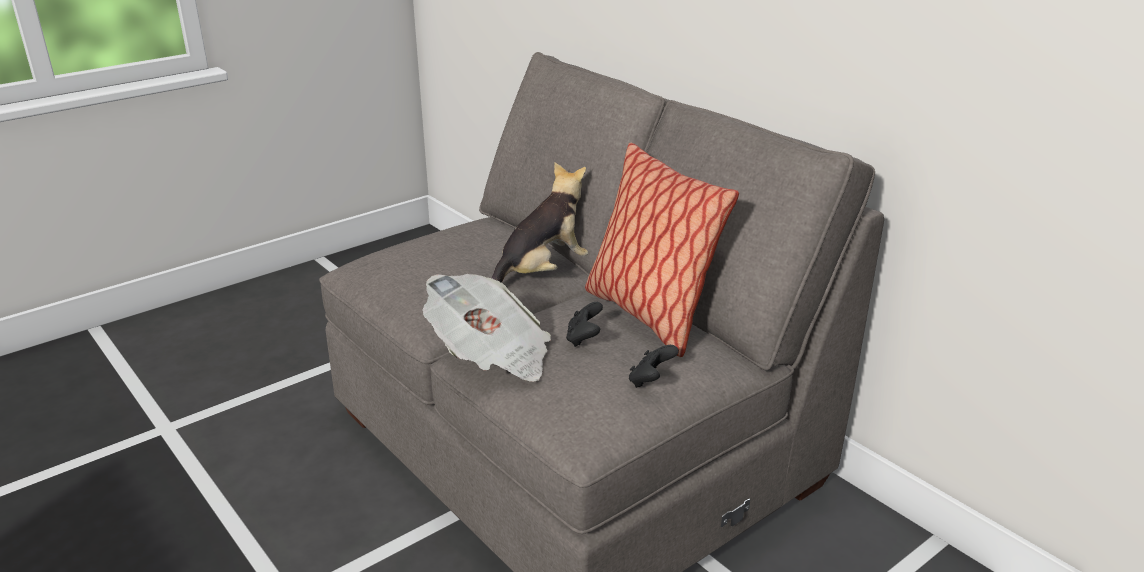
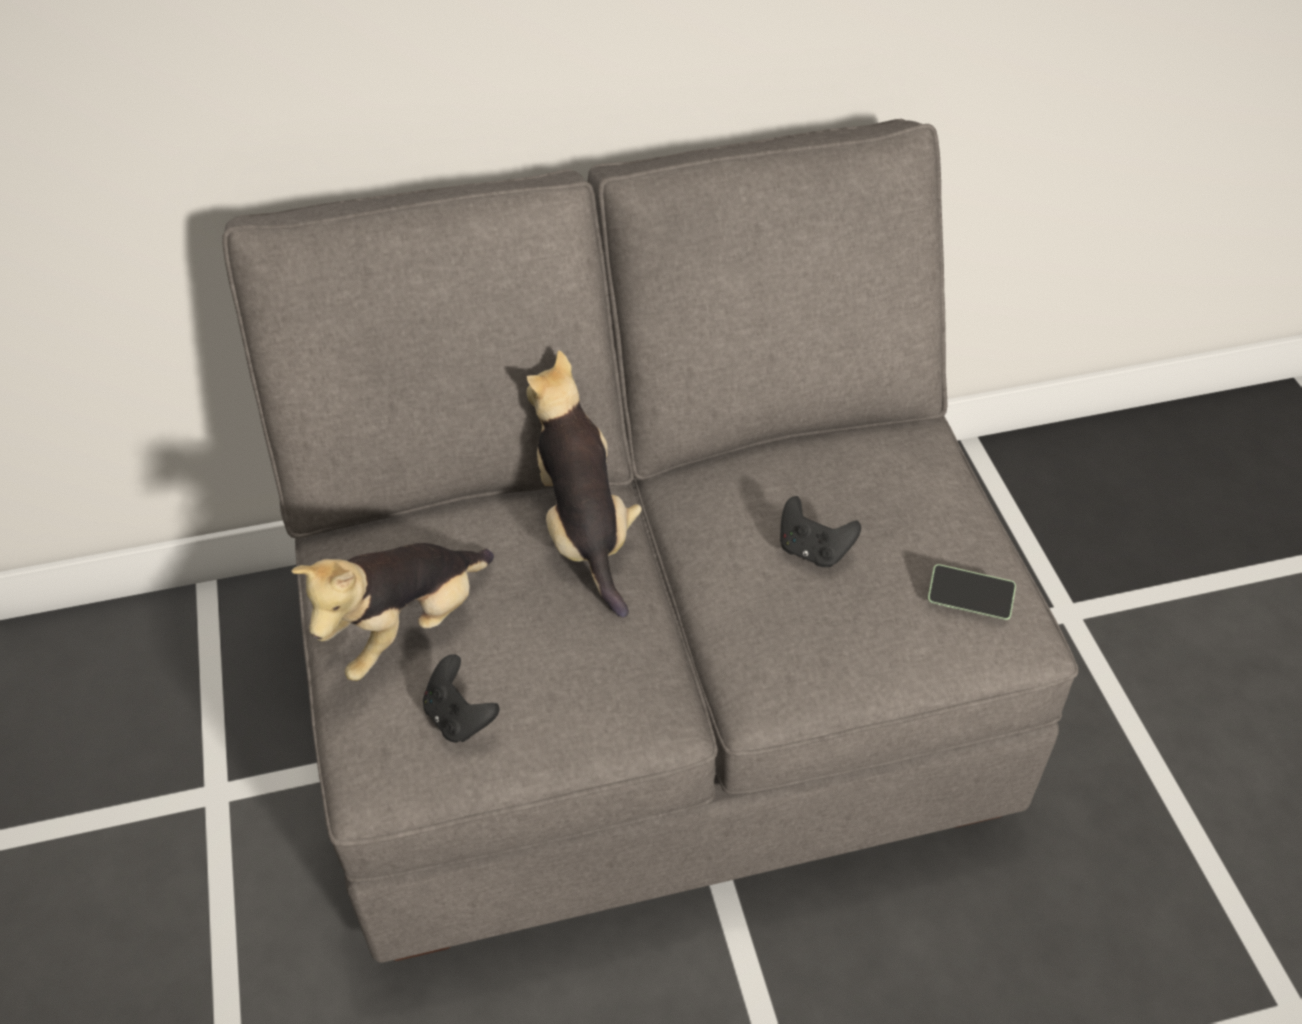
camera: 65 degrees left, 20 degrees up
(439, 246) = (406, 629): none -> plush toy
(491, 355) = (809, 664): newspaper -> none
(590, 403) = (969, 599): none -> phone
(649, 315) = (782, 464): pillow -> none
(650, 381) = (942, 524): black game controller -> black game controller (459, 717)

